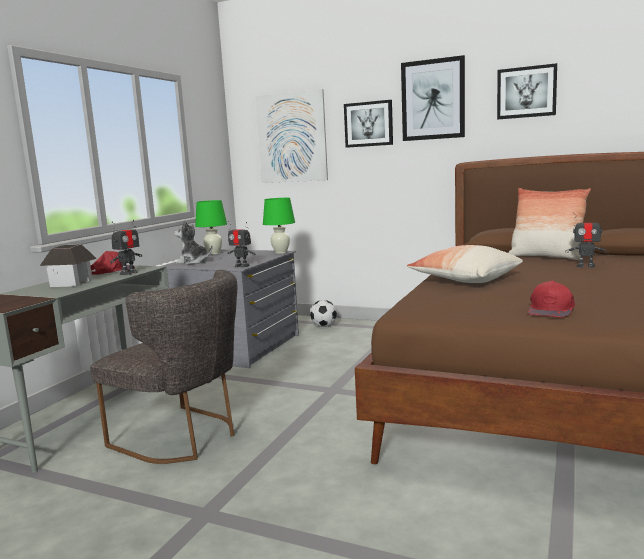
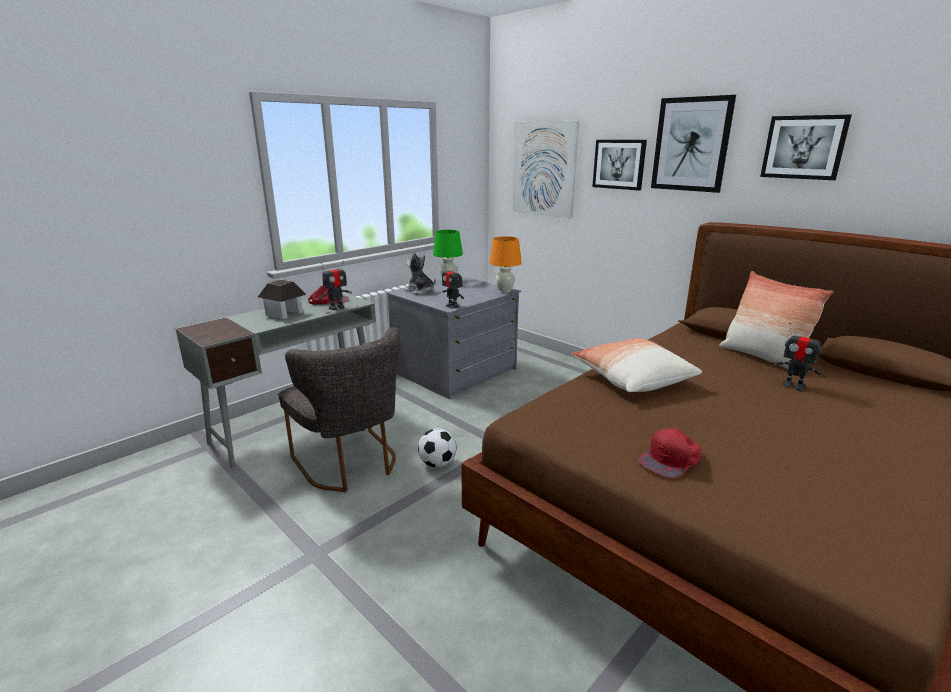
camera: 20 degrees right, 10 degrees up
(281, 252) = (505, 291): green table lamp -> orange table lamp
(324, 326) = (546, 363): football -> football (437, 463)

